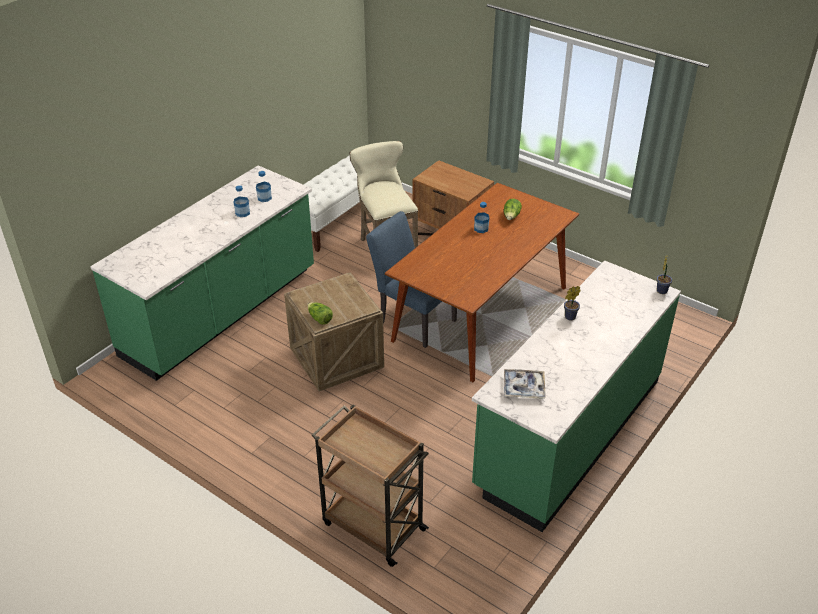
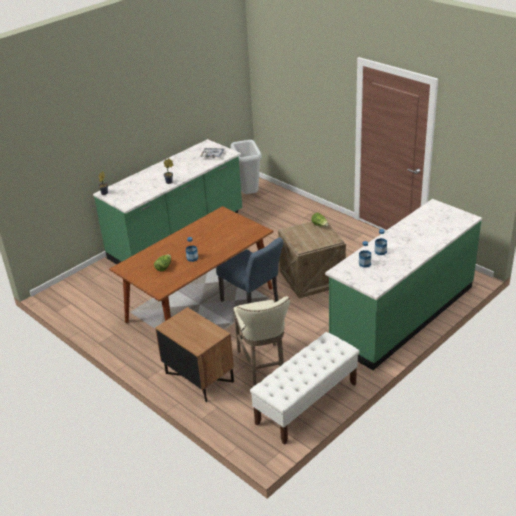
camera: 170 degrees left, 5 degrees down
(372, 525) = (296, 205): brown cart -> none
(474, 555) = (249, 194): none -> grey trash can

